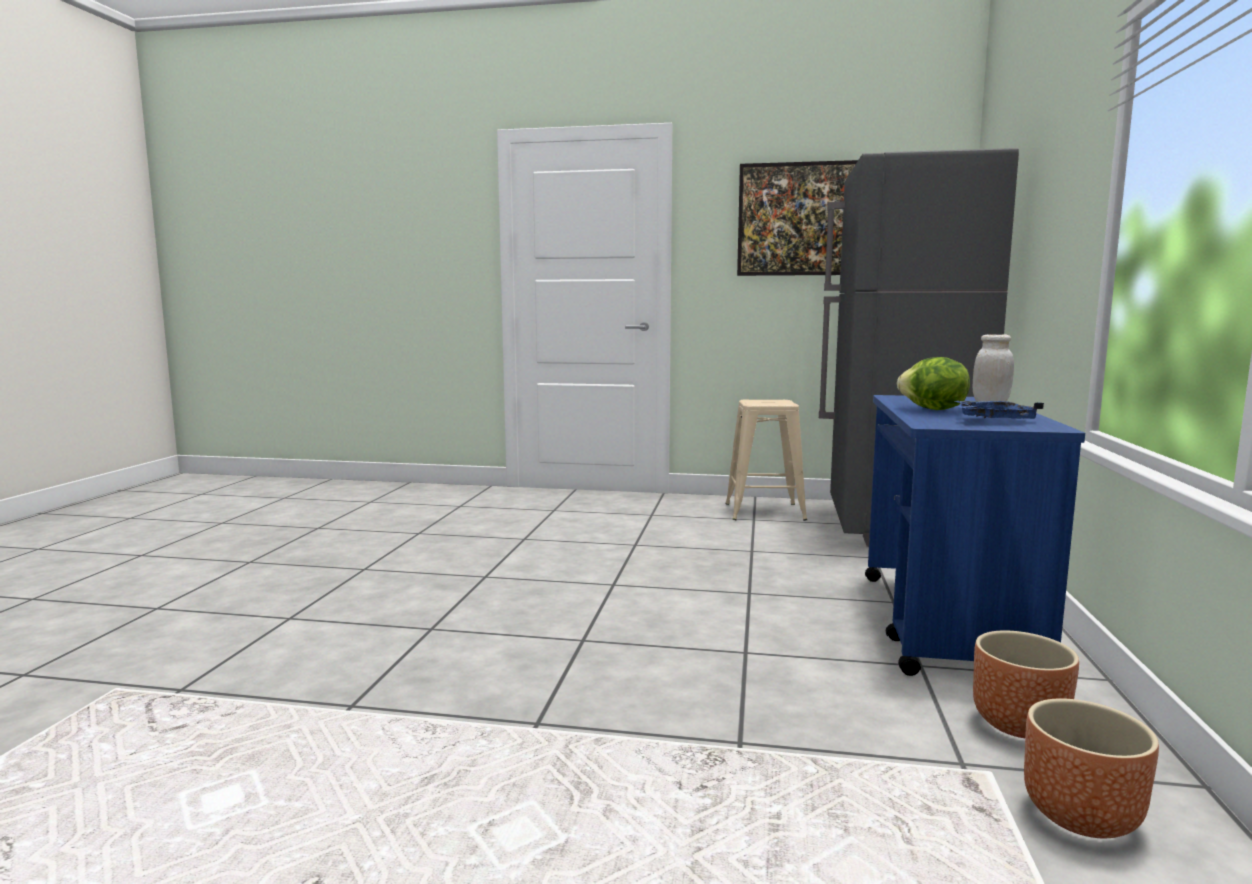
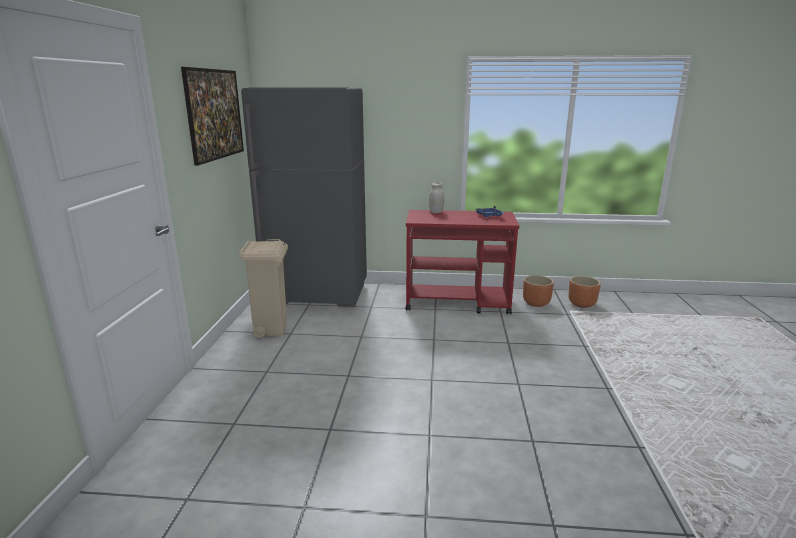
camera: 95 degrees left, 10 degrees up
(763, 512) = (271, 329): beige stool -> beige trash can
(933, 410) = (464, 219): lettuce -> none
(947, 625) = (458, 302): blue cart -> red cart

